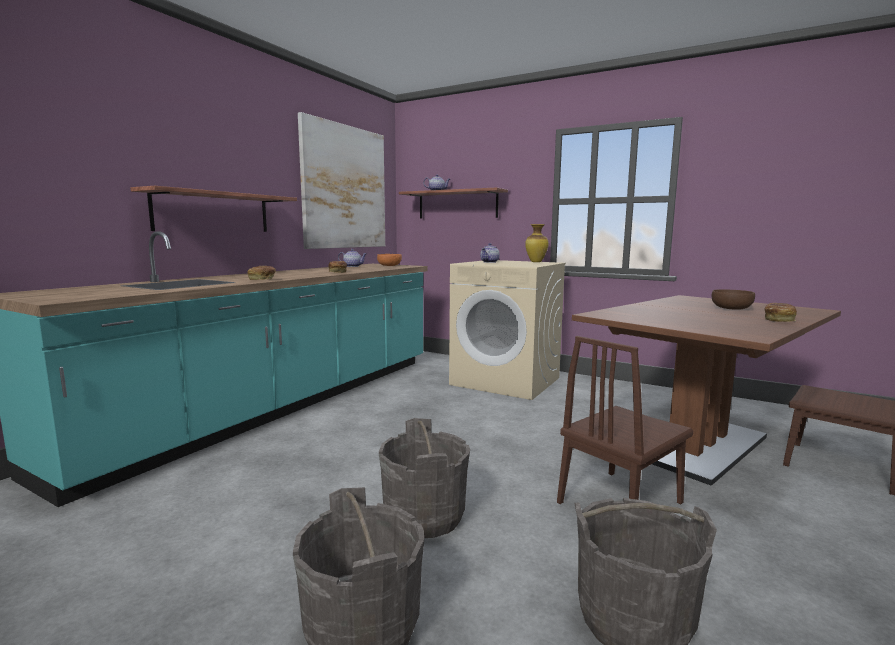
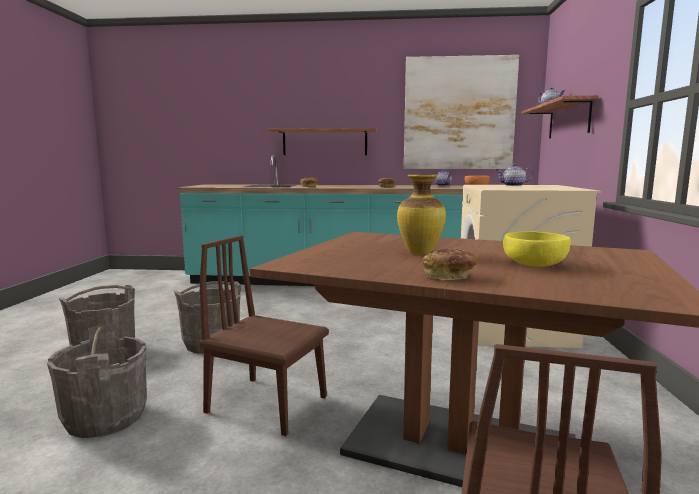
camera: 65 degrees right, 0 degrees up
(535, 262) = (567, 188): vase -> vase (420, 253)
(730, 308) = (534, 264): brown bowl -> yellow bowl

